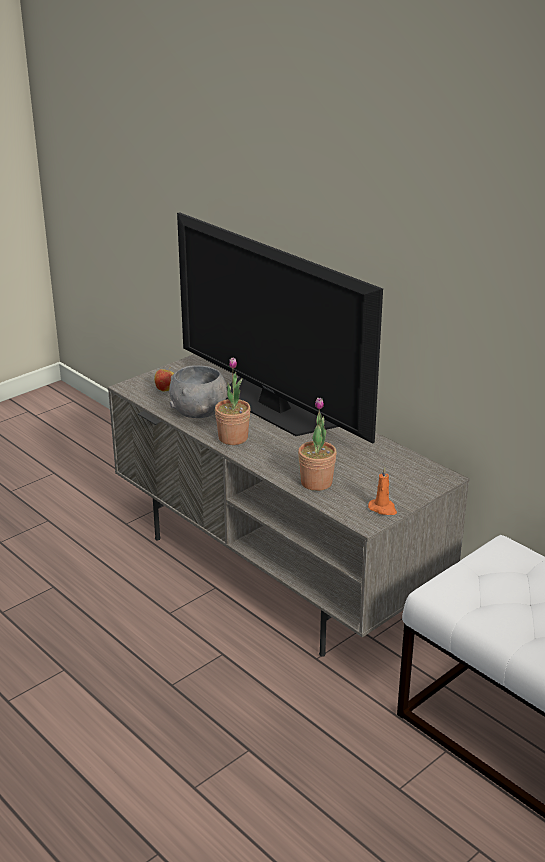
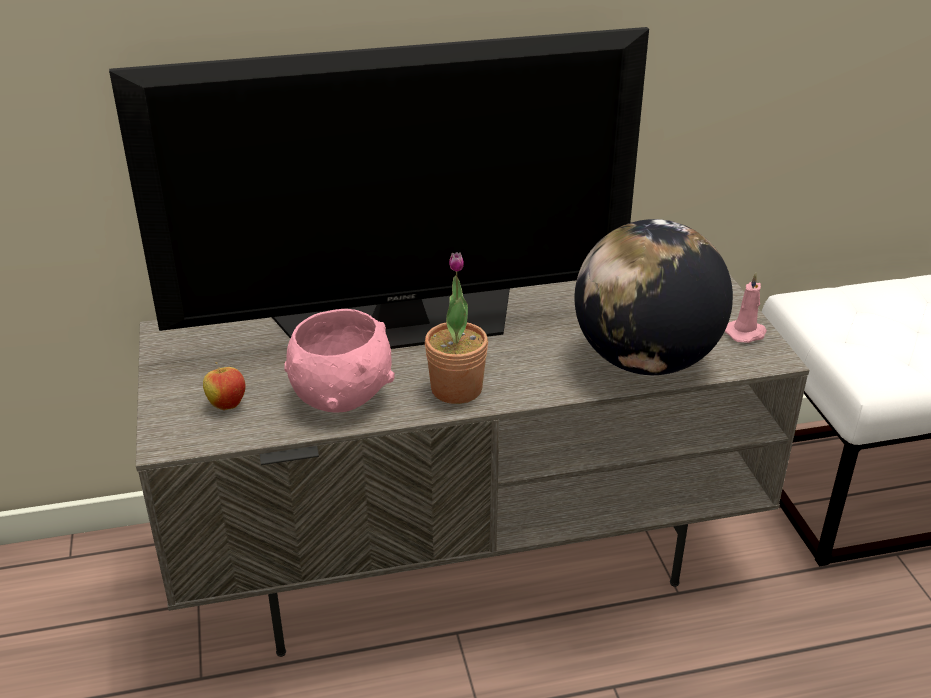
camera: 60 degrees left, 5 degrees up
(198, 412) = (343, 396): grey bowl -> pink bowl
(316, 482) = (644, 360): potted plant -> globe
(383, 508) = (746, 333): orange candle -> pink candle

